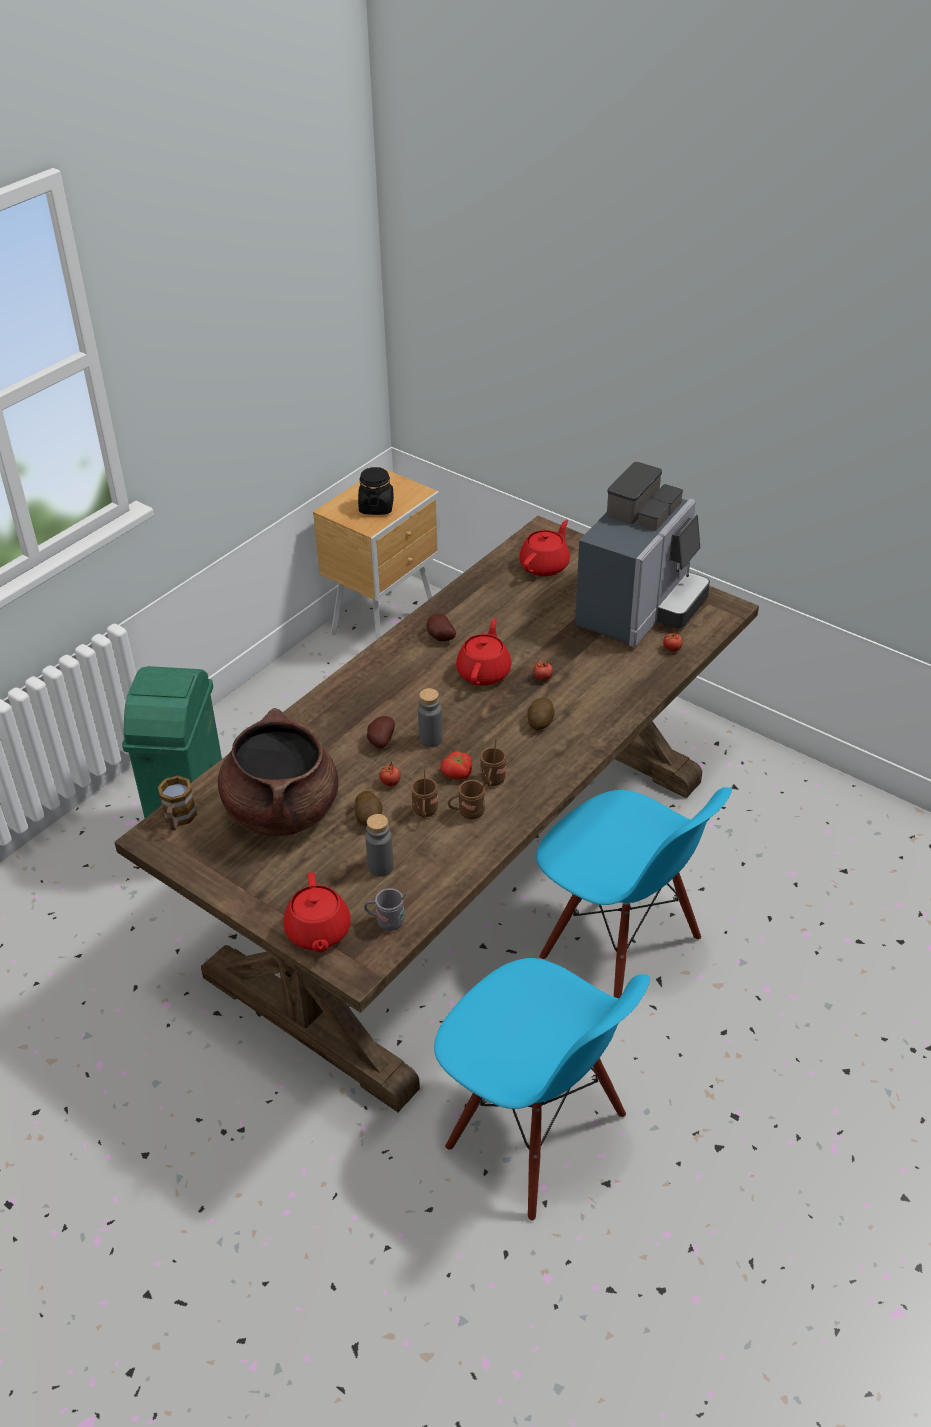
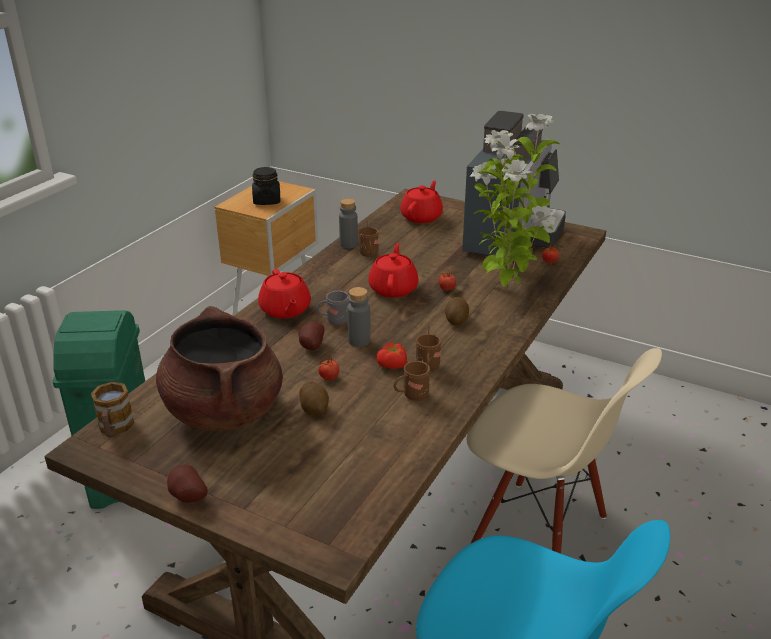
camera: 10 degrees left, 10 degrees down
(318, 932) = (282, 521): red teapot -> red teapot (285, 310)
(380, 867) = (337, 451): grey bottle -> grey bottle (348, 244)
(386, 922) = (355, 502): grey mug -> grey mug (334, 321)
(425, 813) = (370, 400): brown mug -> brown mug (369, 255)
(439, 638) = (346, 268): potato -> potato (187, 497)
(608, 684) = (506, 289): none -> potted plant
(619, 950) = (538, 535): blue chair -> beige chair

